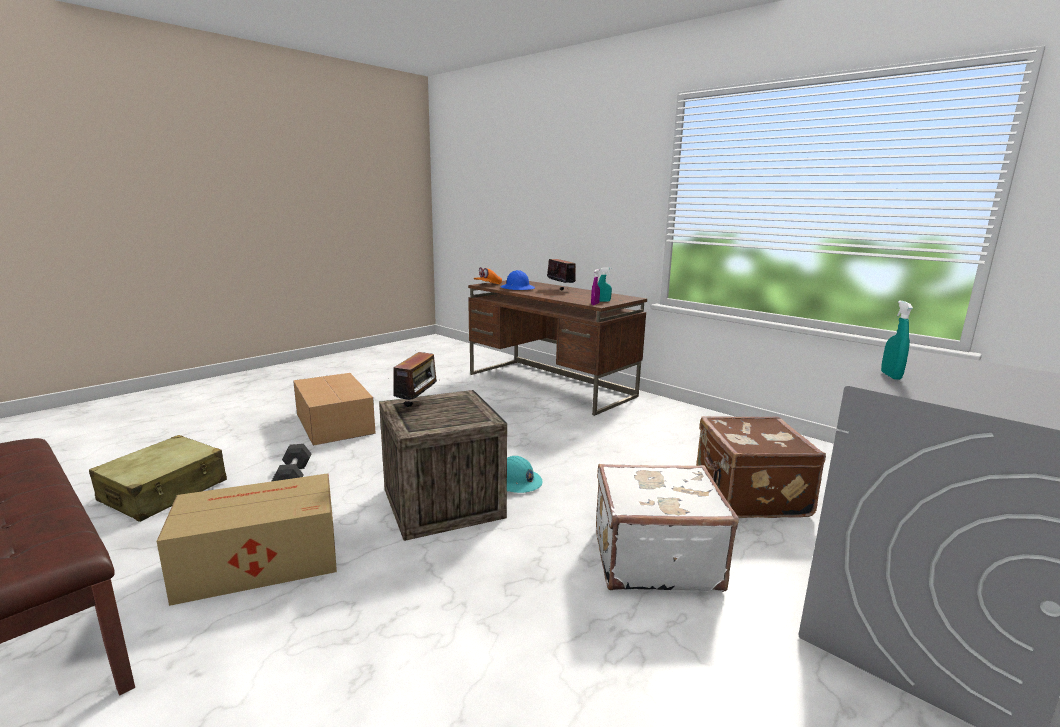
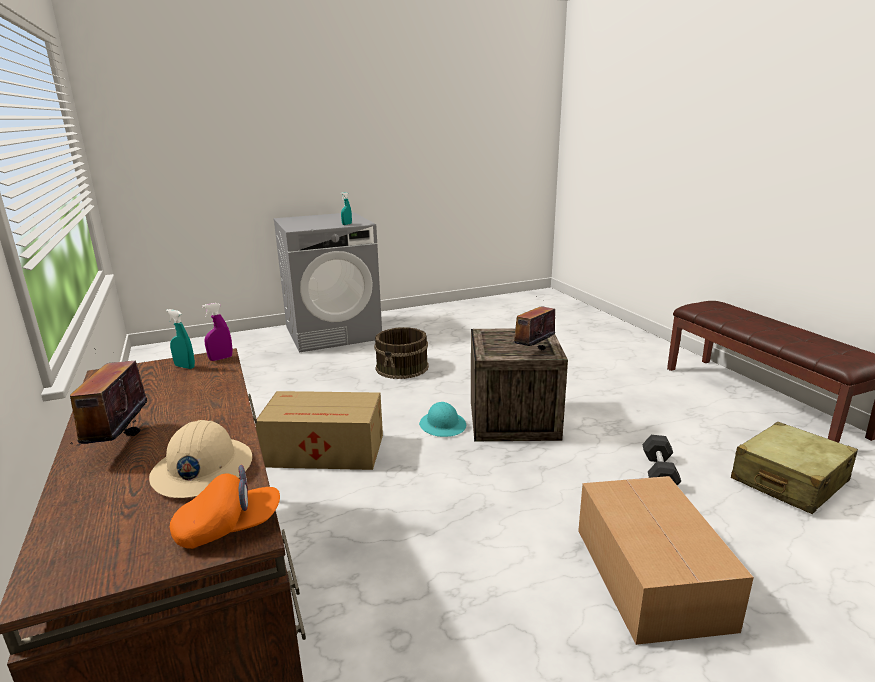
camera: 155 degrees left, 5 degrees up
(257, 561) = (644, 405): cardboard box -> cardboard box (326, 451)
(517, 288) = (202, 470): blue hard hat -> beige hard hat
(653, 558) = (402, 367): white suitcase -> brown bucket
(748, 494) = (285, 384): brown suitcase -> none

